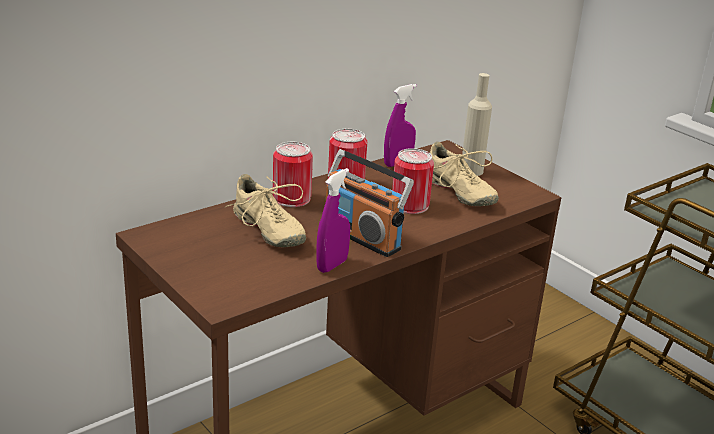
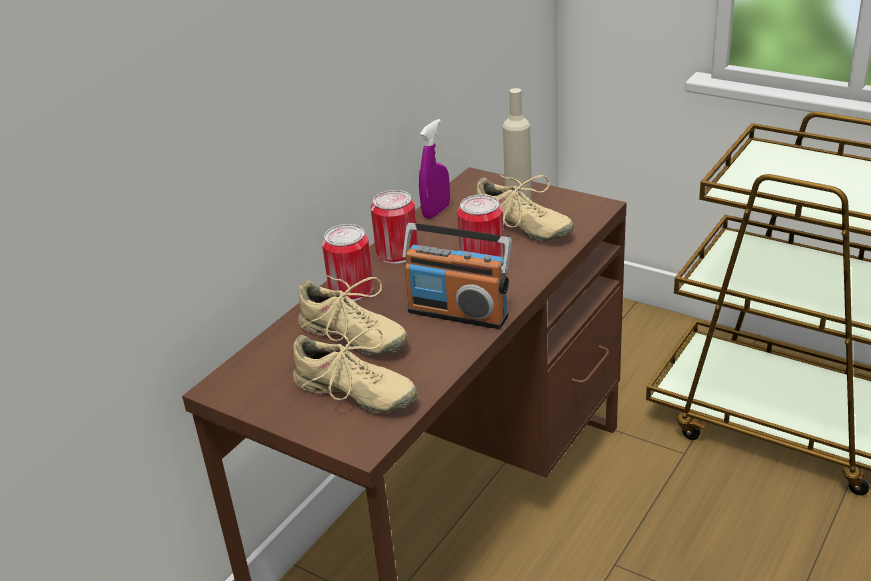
camera: 15 degrees left, 5 degrees up
(240, 268) = (354, 394): none -> beige shoe
(332, 265) = (449, 357): purple spray bottle -> none

